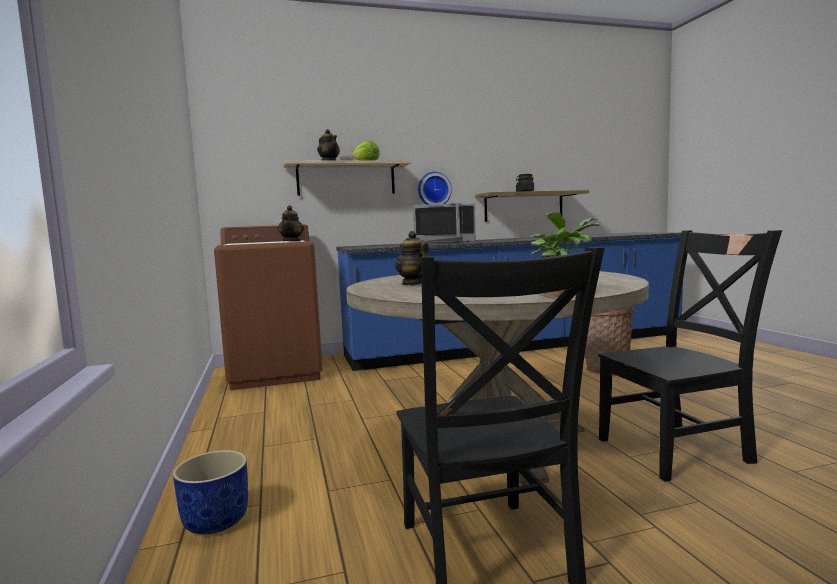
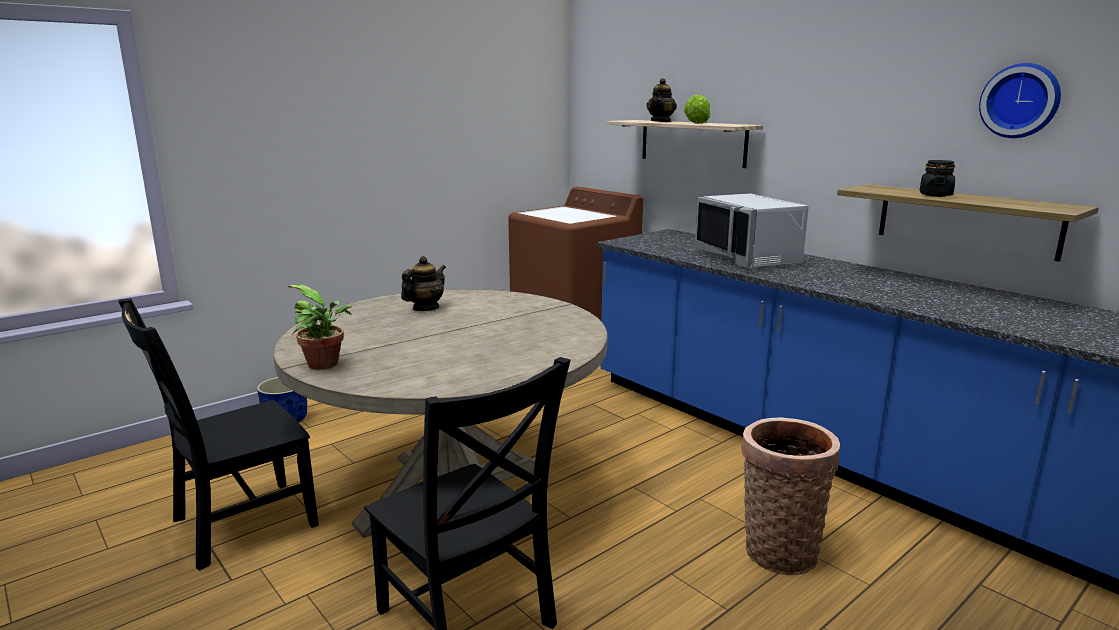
camera: 65 degrees right, 10 degrees up
(292, 241) = (572, 219): teapot -> none
(433, 189) = (801, 168): wall clock -> wall clock (1021, 101)

